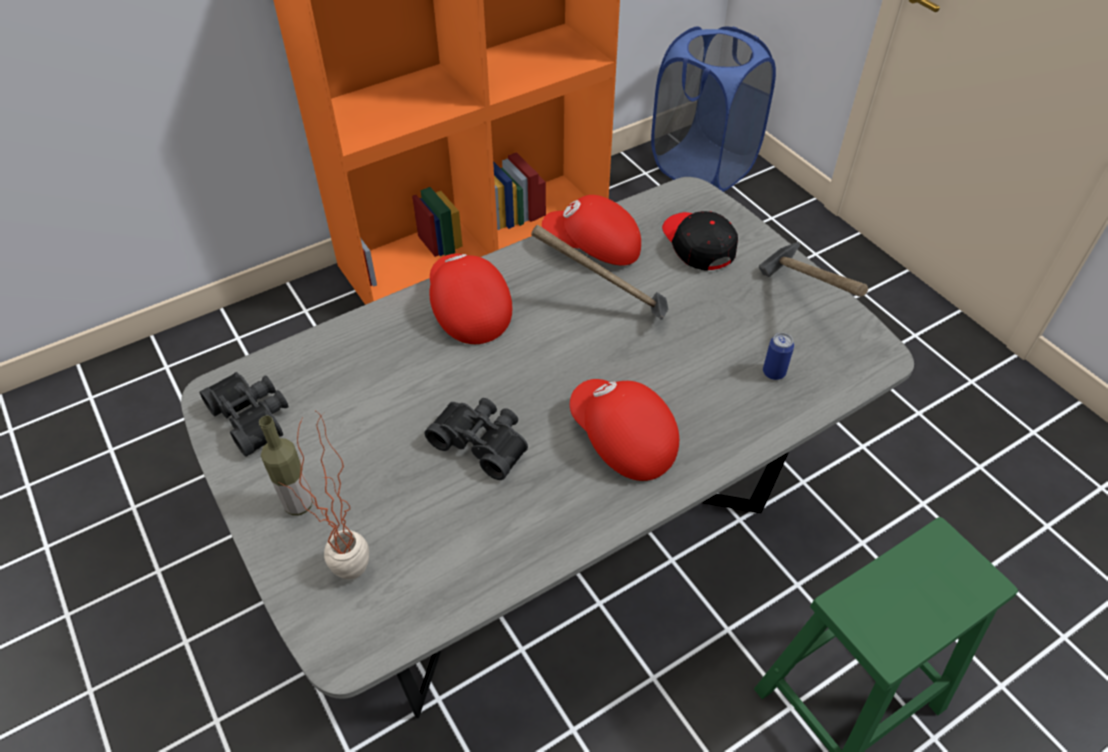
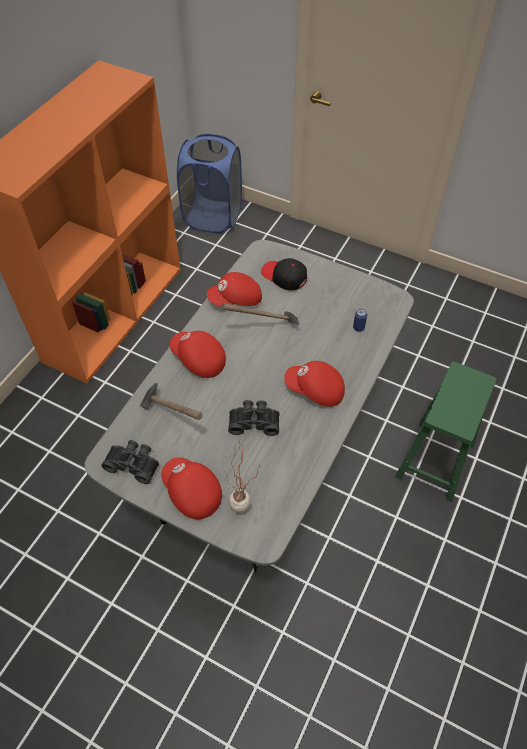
camera: 30 degrees left, 5 degrees up
(298, 505) = (191, 493): bottle -> red cap
(803, 303) = (350, 287): hammer -> hammer (173, 418)

